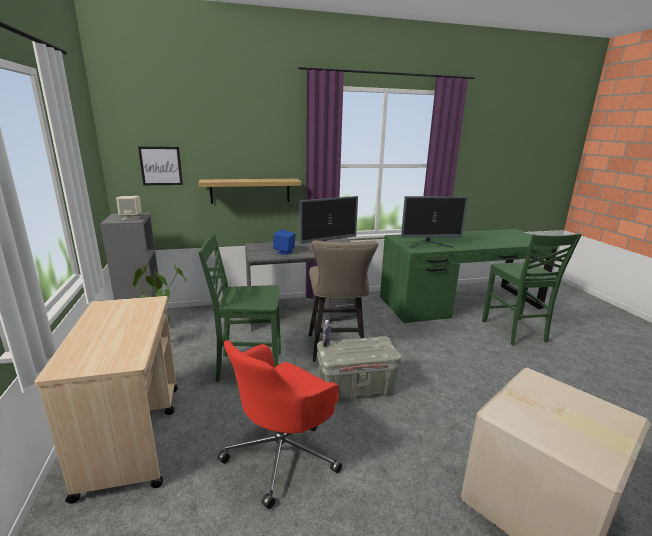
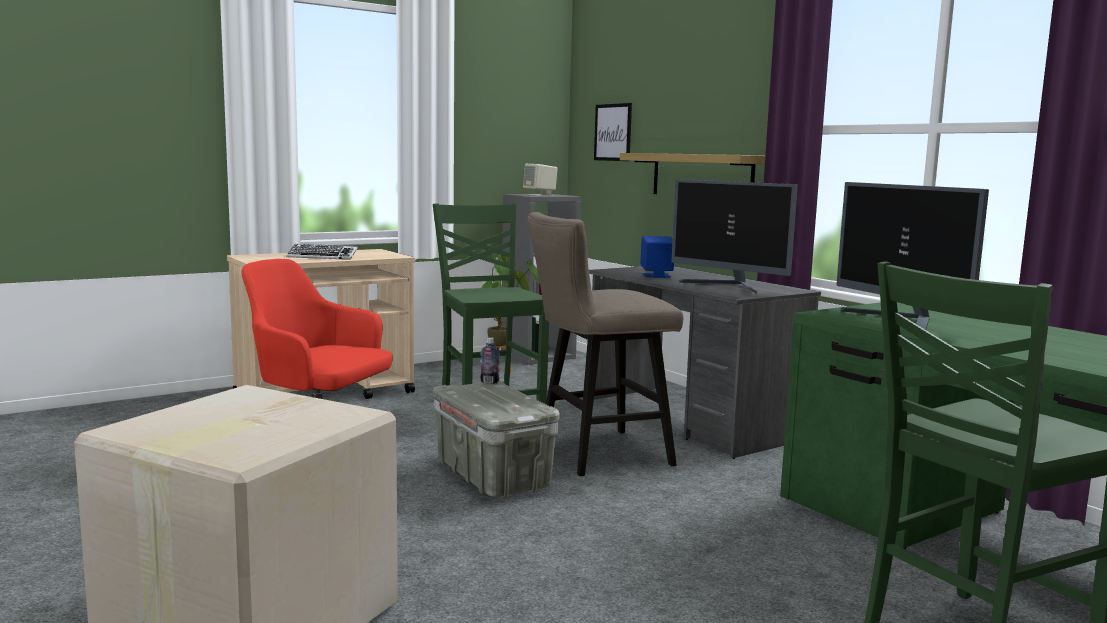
camera: 70 degrees right, 10 degrees down
(122, 330) = (322, 257): none -> keyboard

